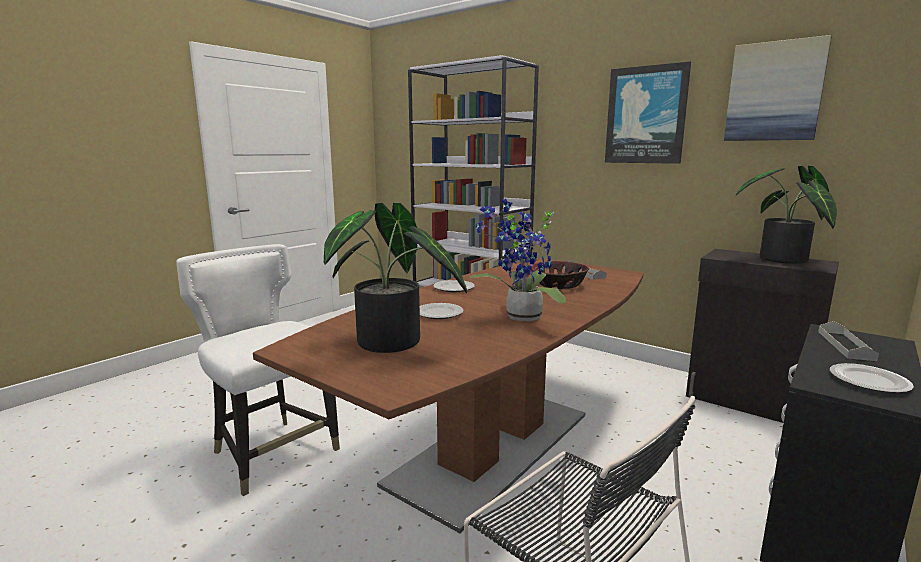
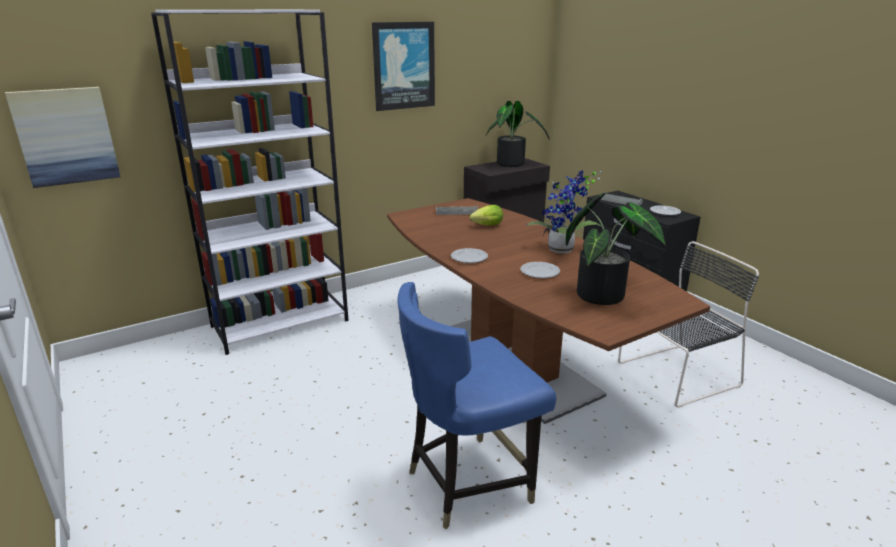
camera: 70 degrees left, 10 degrees up
(273, 453) = (468, 482): white chair -> blue chair
(558, 285) = (485, 226): bowl -> lettuce
(774, 92) = (482, 48): picture -> picture (66, 136)

